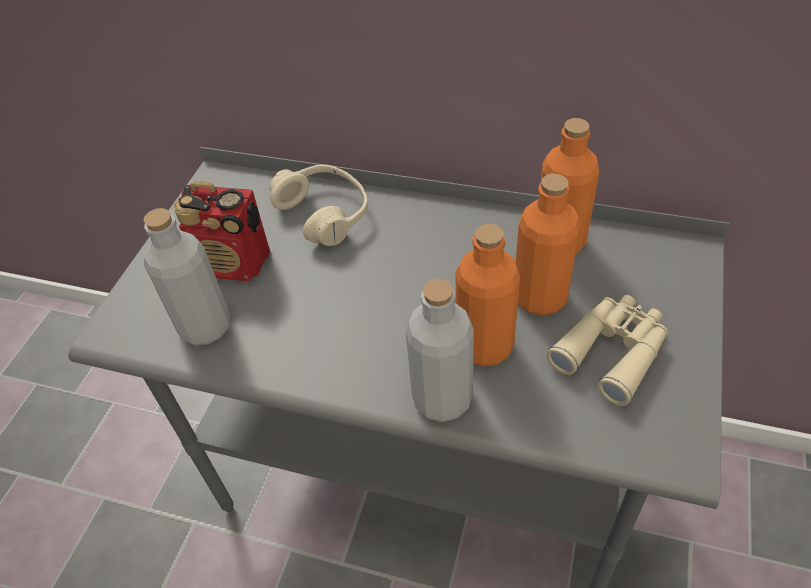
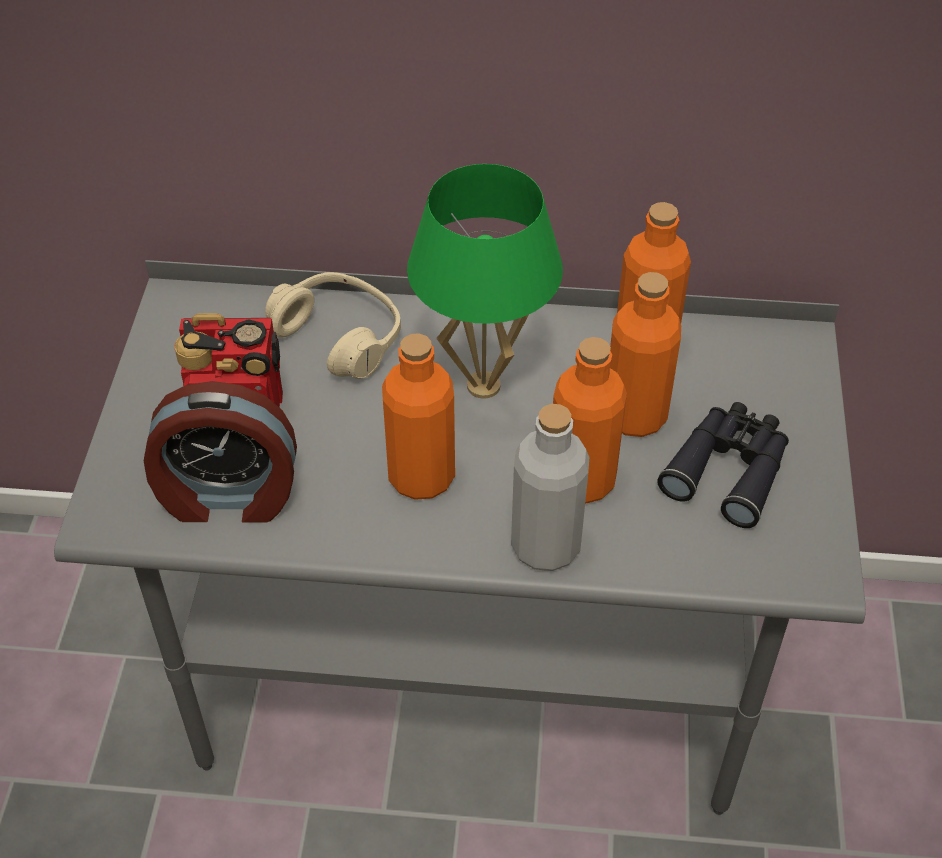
camera: 15 degrees left, 0 degrees up
(205, 326) = (228, 497): grey bottle -> alarm clock
(356, 328) = (421, 477): none -> orange bottle
(423, 260) = (483, 385): none -> green table lamp
(612, 351) = (728, 469): beige binoculars -> black binoculars

